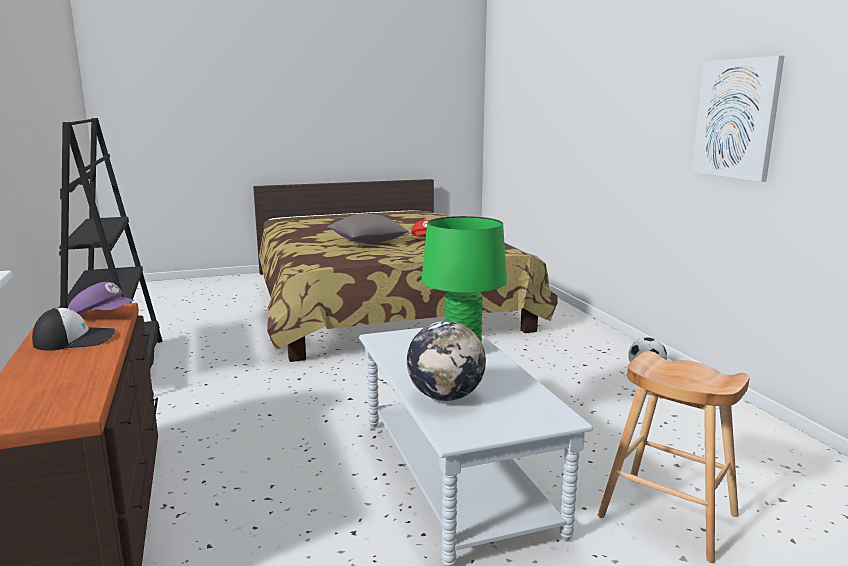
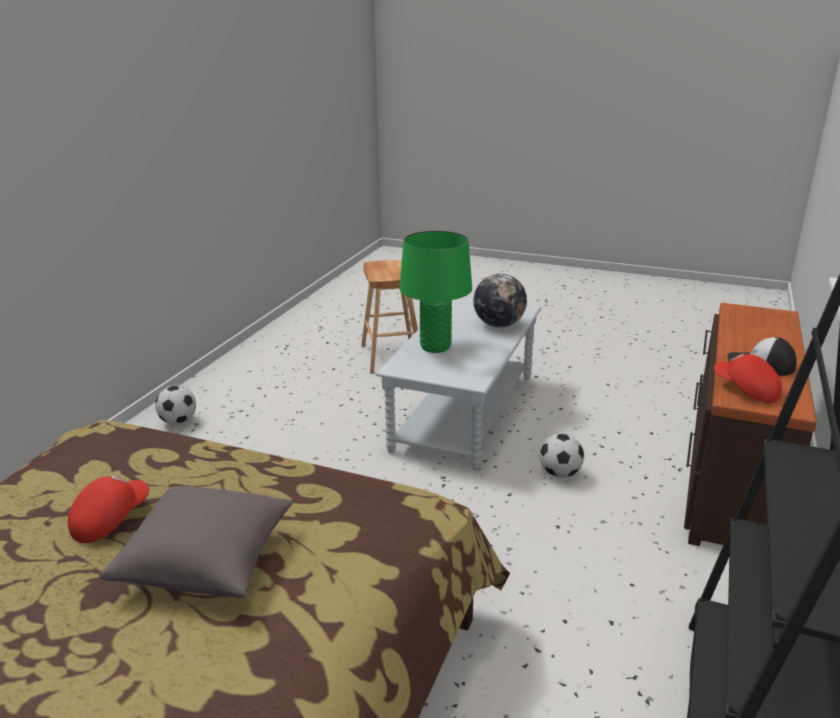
camera: 140 degrees left, 10 degrees up
(102, 316) = (745, 390): purple cap -> red cap
(295, 452) = (560, 473): none -> football
(736, 119) = (113, 146): picture -> none

